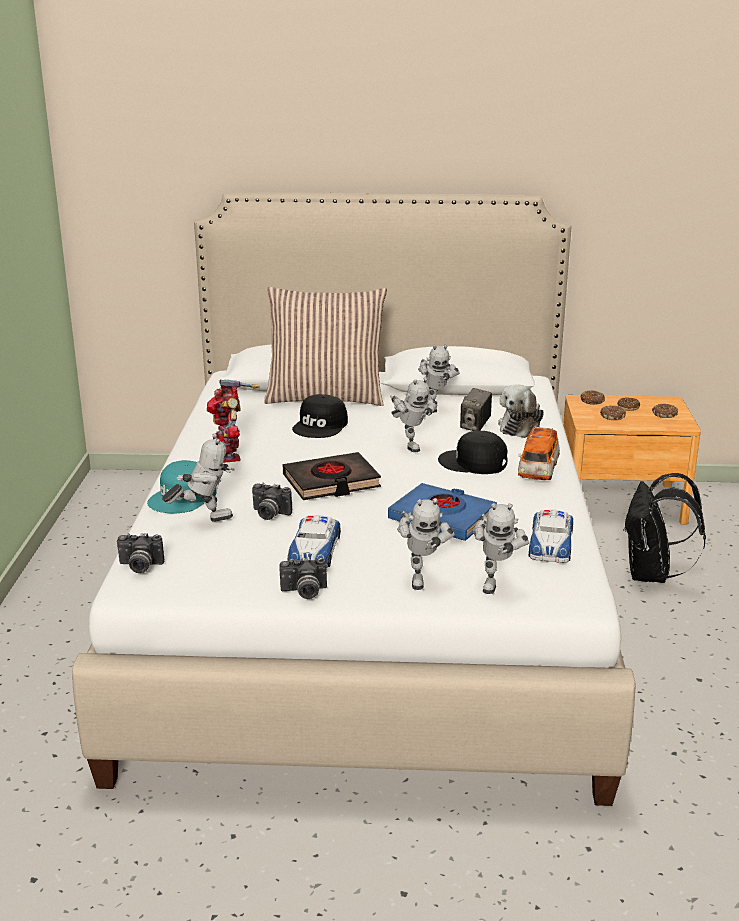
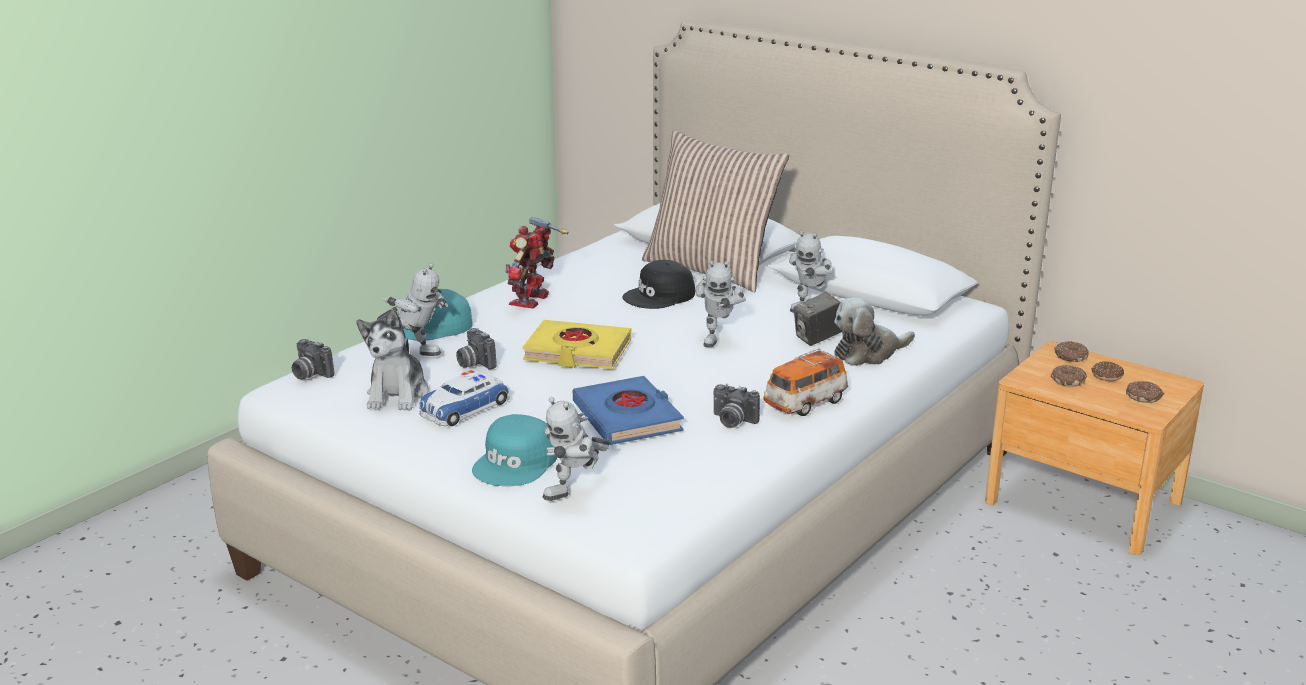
camera: 35 degrees right, 0 degrees up
(243, 558) = (398, 394): none -> plush toy
(304, 592) = (399, 441): camera -> camera (732, 421)
(331, 482) = (577, 352): black book -> yellow book
(421, 576) = (516, 463): toy robot -> turquoise cap
(473, 462) = (750, 374): black cap -> none
(551, 544) = (691, 478): toy car -> none
(652, 575) = (1005, 594): black backpack -> none

